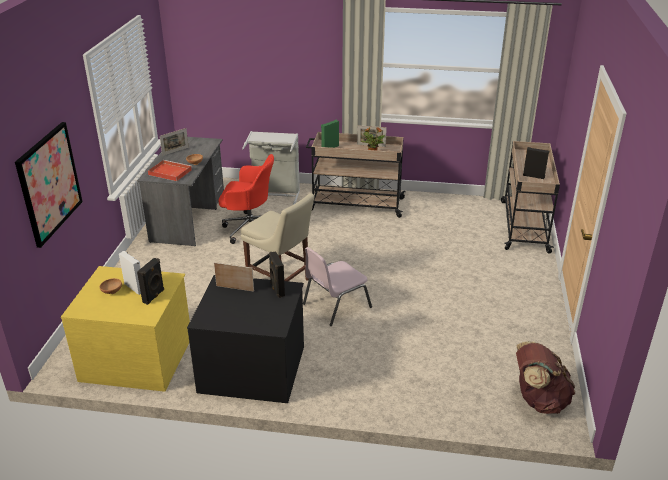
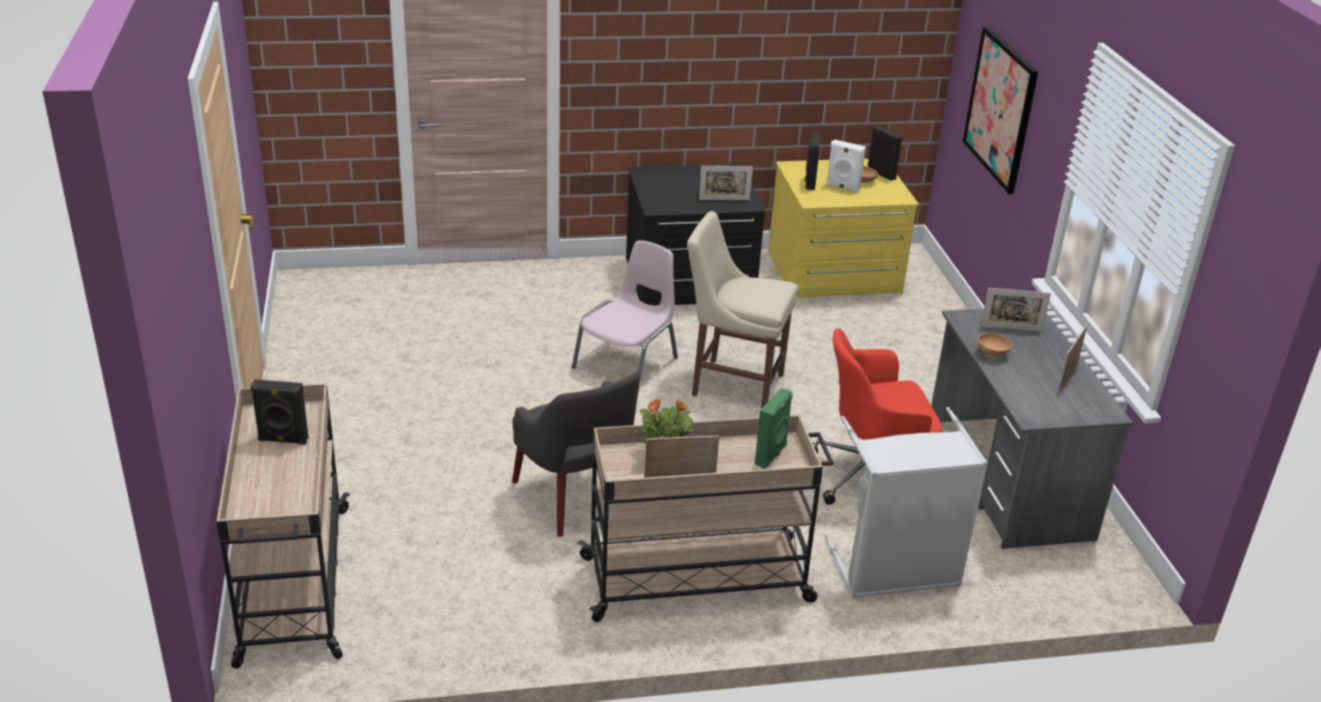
camera: 160 degrees right, 0 degrees up
(169, 172) = (1011, 328): red tray -> picture frame
(276, 289) = (672, 204): black speaker -> black speaker (882, 174)
(395, 240) = (575, 497): none -> grey armchair
(538, 400) = (329, 295): brown backpack -> none

